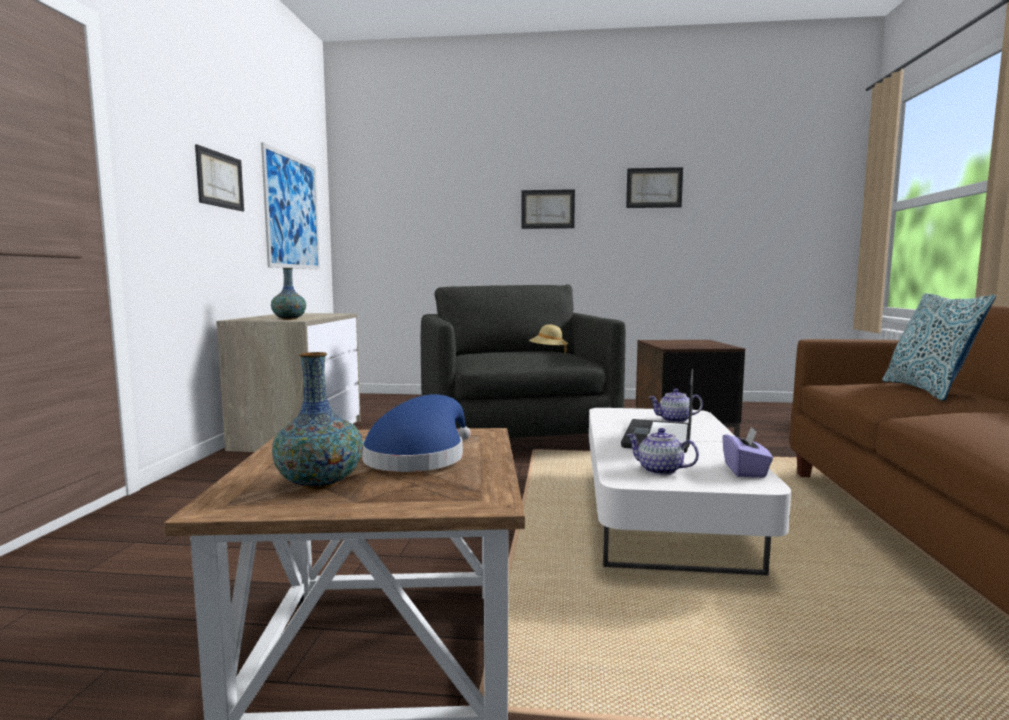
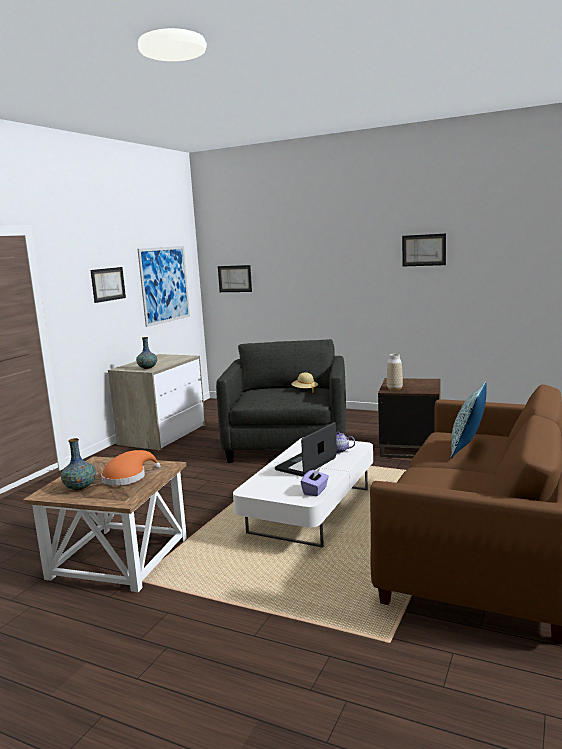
camera: 20 degrees right, 5 degrees up
(419, 457) = (127, 477): blue hat -> orange hat
(548, 209) = (344, 268): picture -> picture (235, 278)
(659, 470) = (272, 486): teapot -> none
(677, 346) = (394, 389): none -> vase

